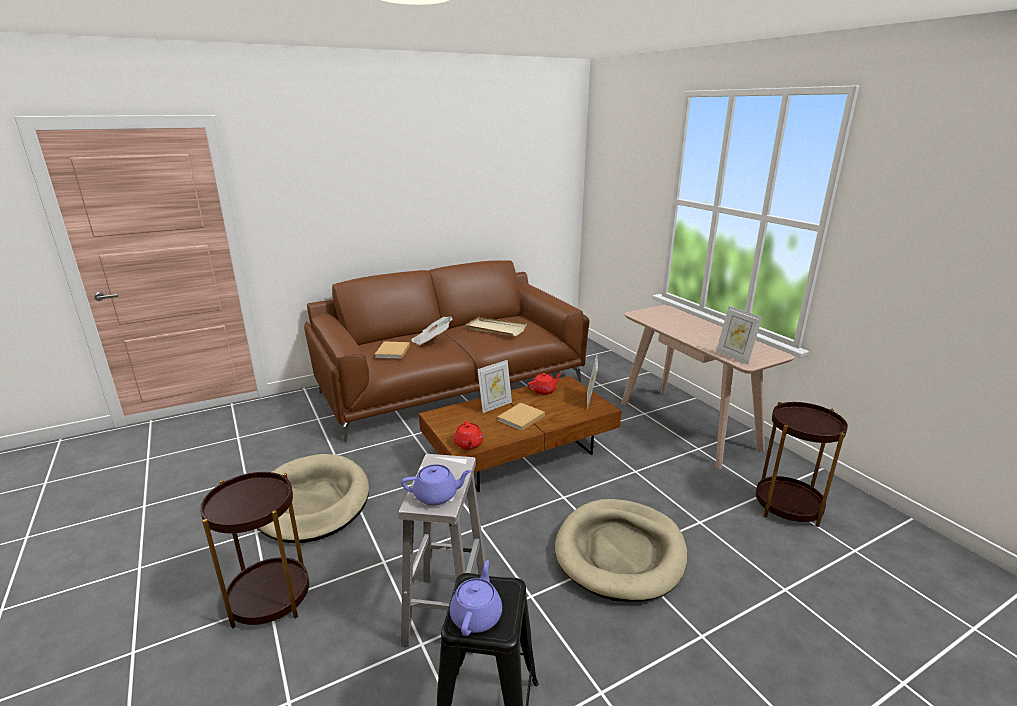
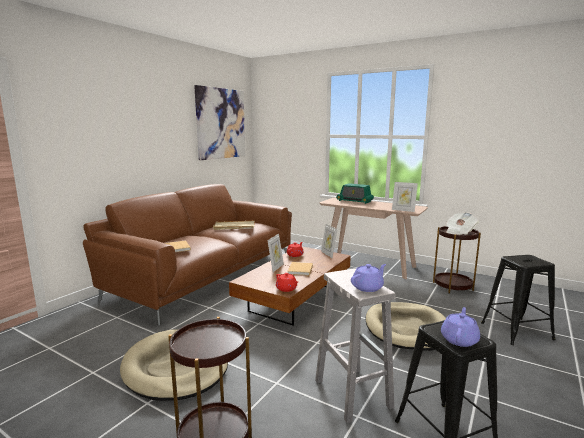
camera: 30 degrees left, 10 degrees down
(431, 341) = (198, 238): newspaper -> newspaper (459, 232)
(477, 615) = (459, 339): purple teapot -> purple teapot turned 45 degrees clockwise
(522, 170) = (221, 123): none -> picture
(684, 319) = (354, 201): none -> radio
(802, 627) = (516, 331): none -> black stool

